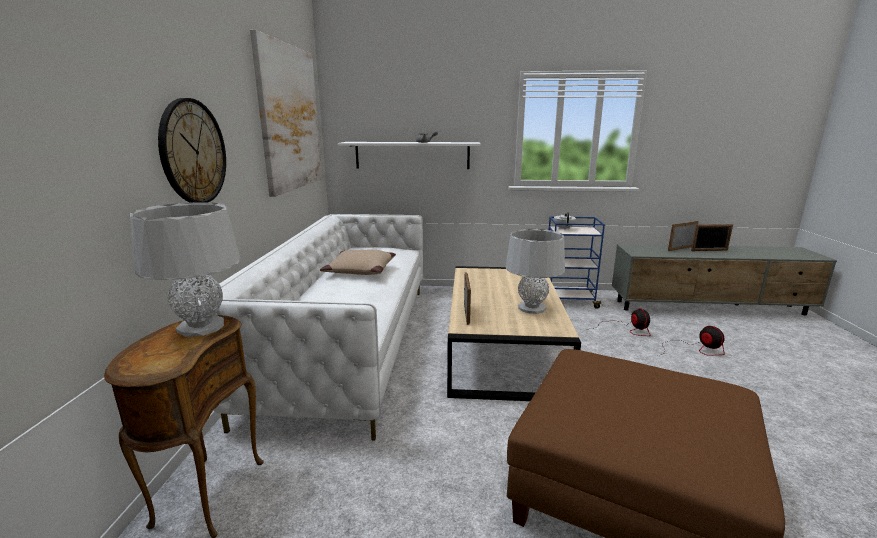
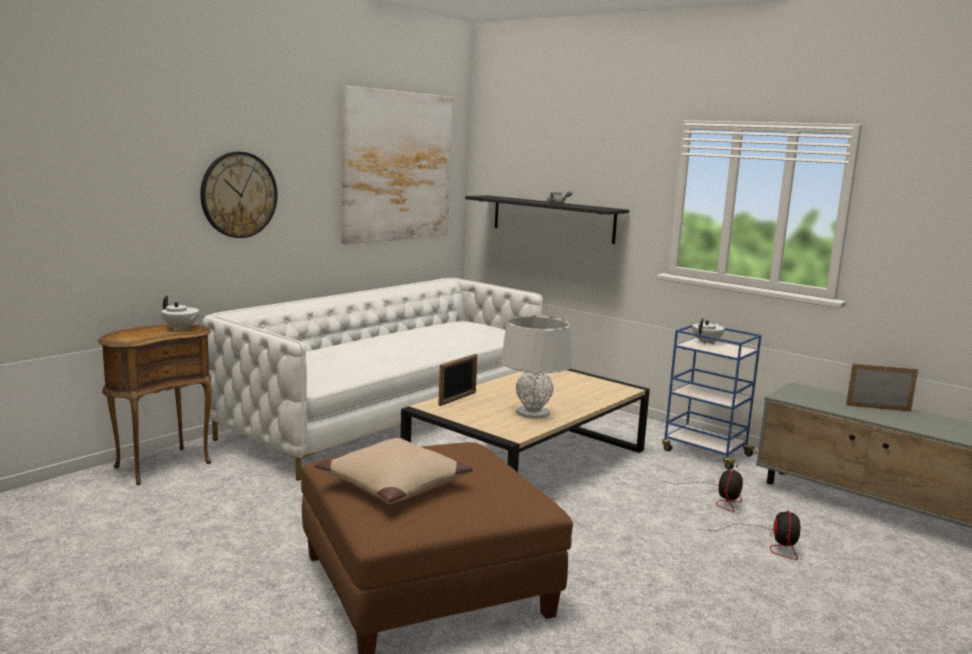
camera: 35 degrees right, 5 degrees down
(201, 327) = (181, 329): grey table lamp -> white teapot
(360, 270) = (415, 338): beige pillow -> beige pillow (393, 484)
(412, 155) = (552, 218): white shelf -> black shelf
(709, 250) = (920, 420): picture frame -> none

